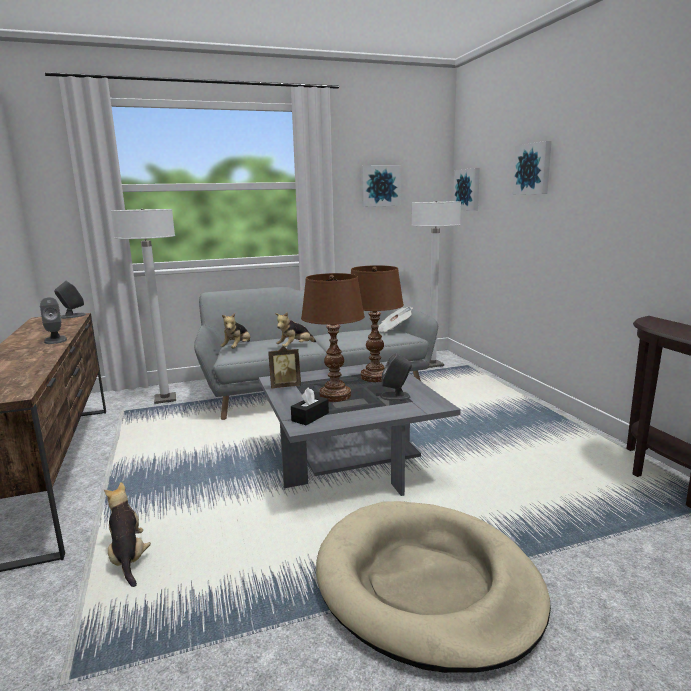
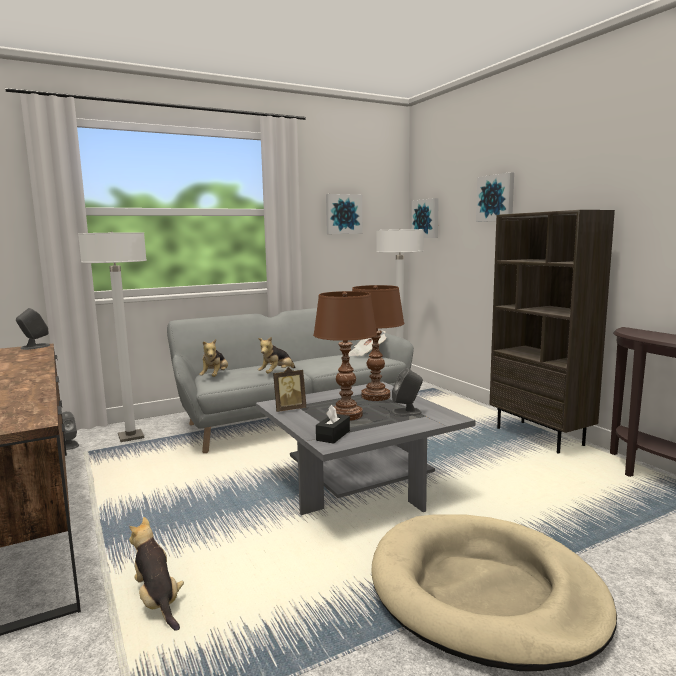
camera: 10 degrees left, 5 degrees down
(55, 340) = (35, 369): grey speaker -> grey speaker (69, 445)
(557, 425) = (540, 437): none -> brown bookcase

